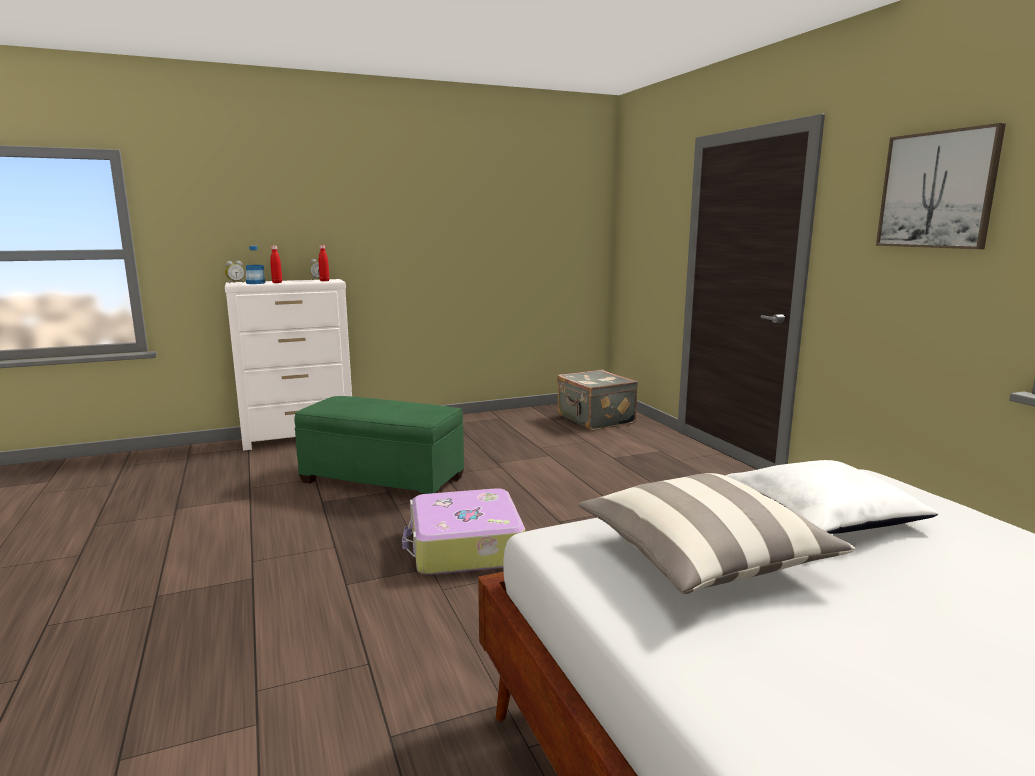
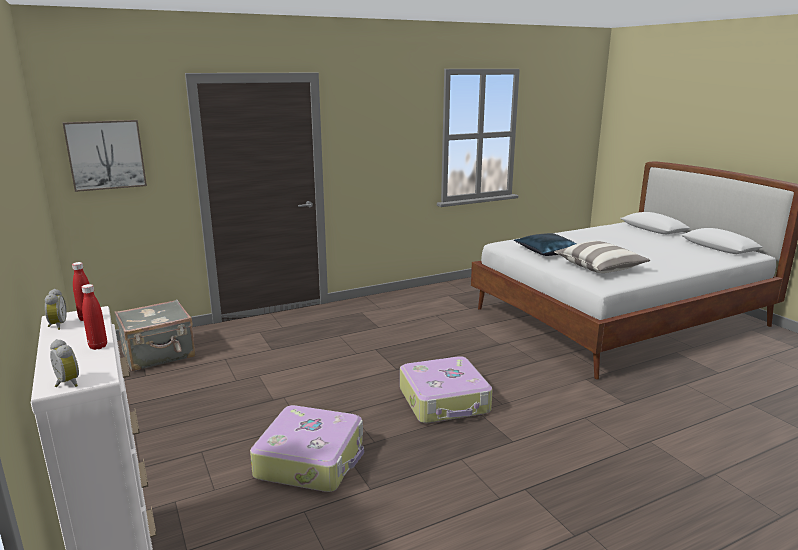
camera: 95 degrees left, 5 degrees up
(255, 283) = (94, 362): bottle -> none
(383, 479) = (311, 460): green ottoman -> suitcase
(822, 514) = (548, 252): white pillow -> blue pillow
(937, 190) = (393, 120): picture -> picture (106, 155)

